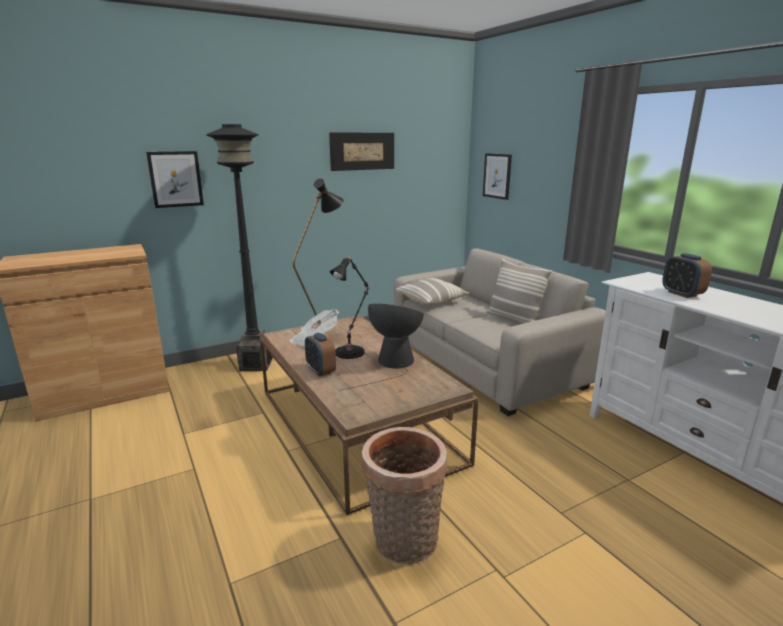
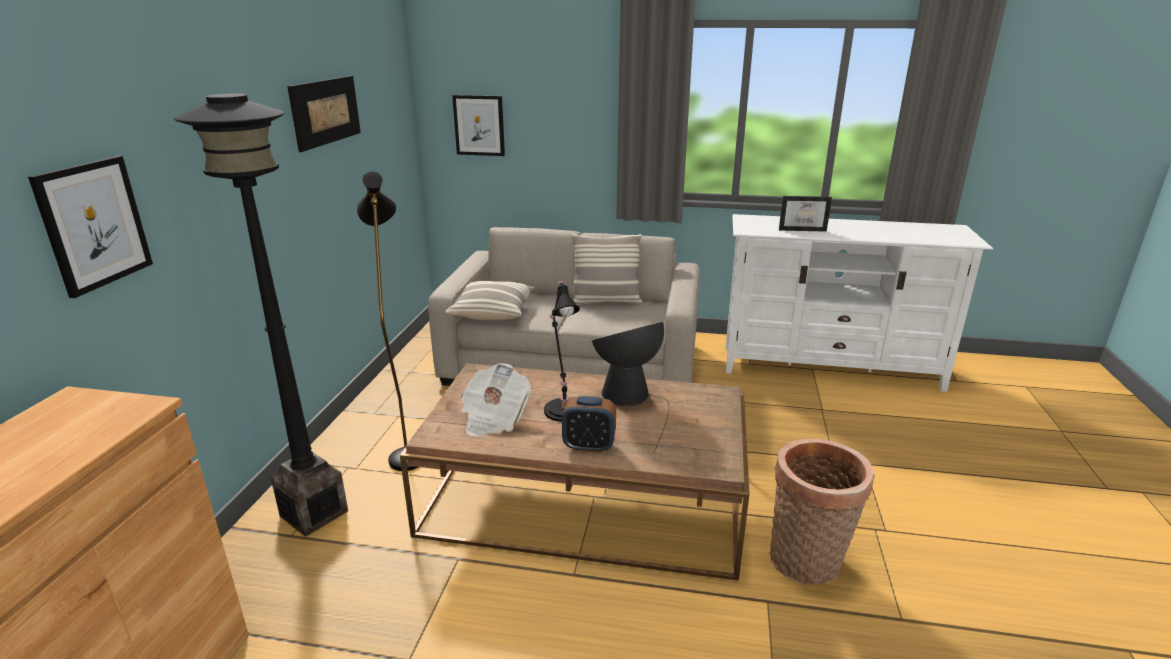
camera: 50 degrees left, 5 degrees up
(682, 294) = (802, 229): alarm clock -> picture frame

